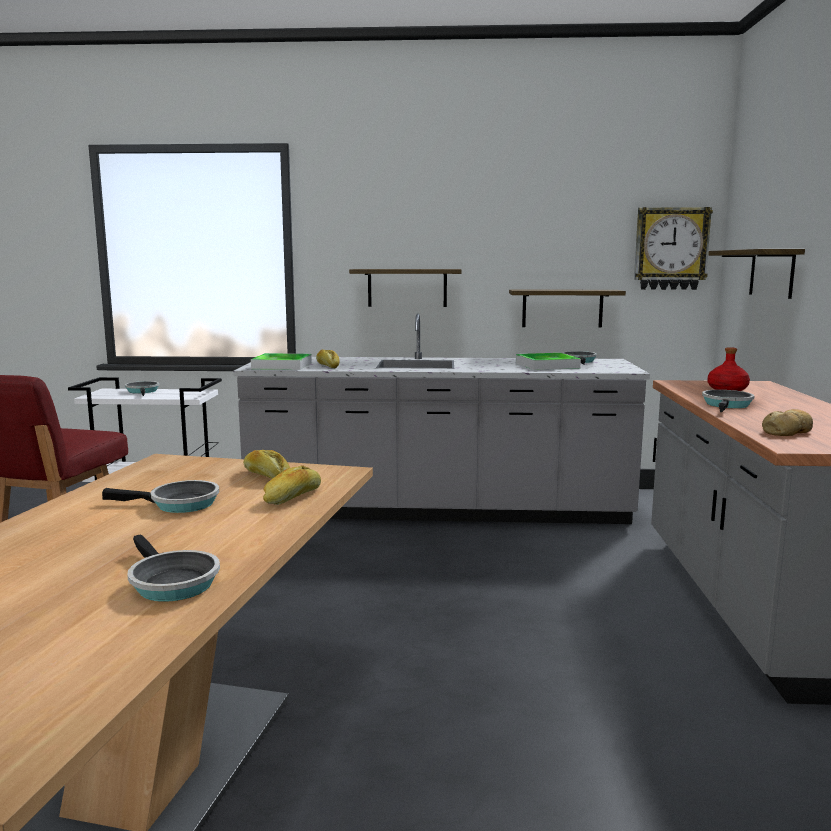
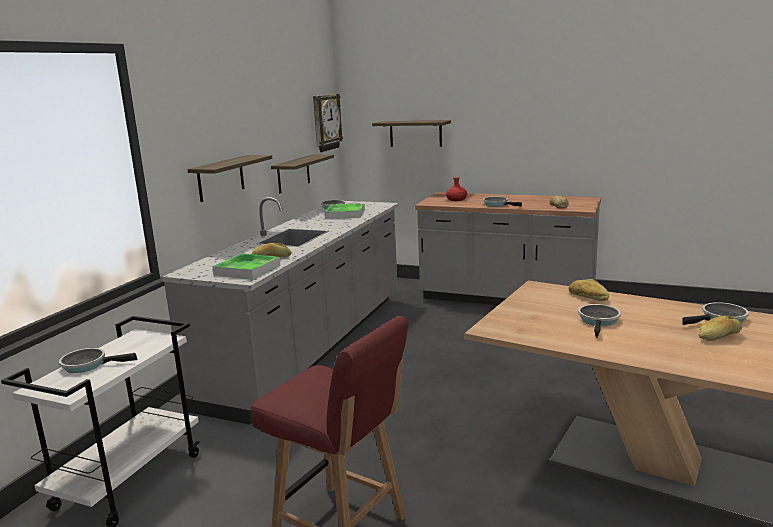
camera: 70 degrees left, 5 degrees up
(267, 476) = (542, 302): bread -> bread (719, 336)

